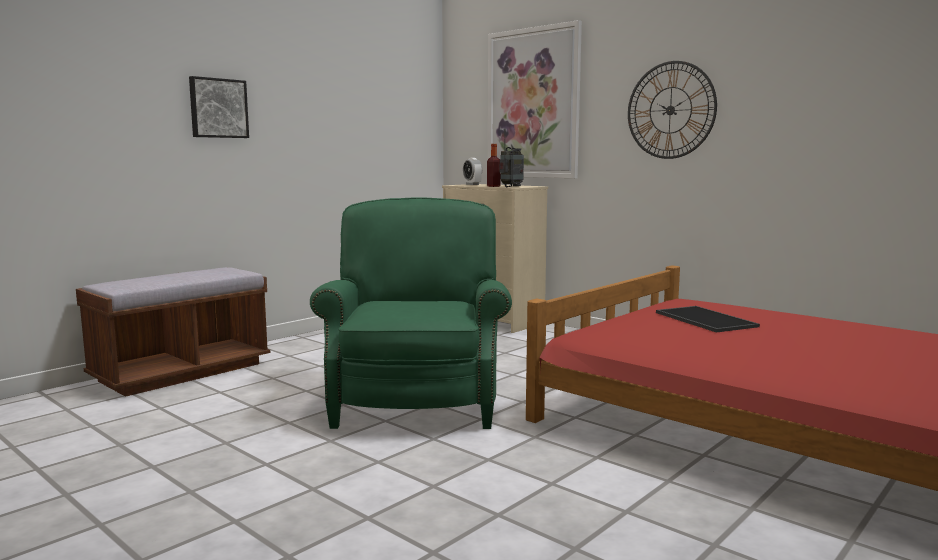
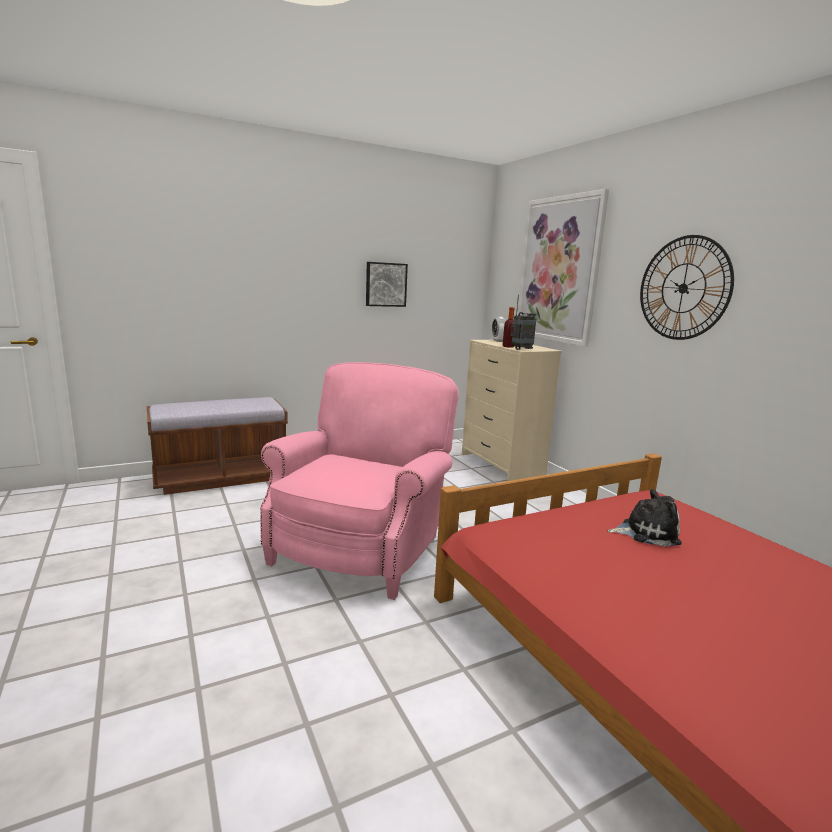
camera: 20 degrees right, 5 degrees up
(218, 108) = (271, 268): picture -> picture (385, 284)
(416, 399) = (362, 546): green armchair -> pink armchair
(703, 319) = (646, 532): tray -> plush toy

